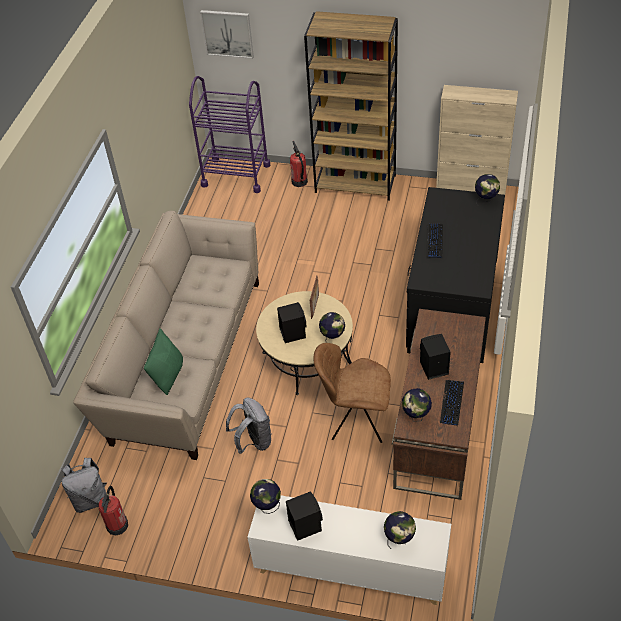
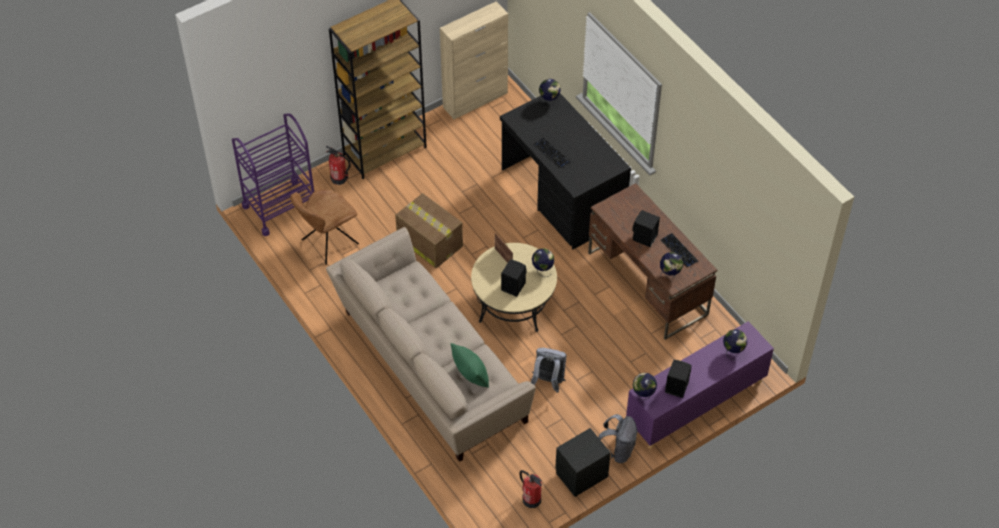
camera: 50 degrees left, 5 degrees up
(90, 499) = (493, 501): grey backpack -> grey backpack (617, 450)
(179, 540) = (581, 474): none -> black nightstand
(227, 33) = (251, 86): picture -> none
(303, 267) = (429, 242): none -> cardboard box
(350, 569) = (695, 403): white cabinet -> purple cabinet
(356, 420) = (594, 317): brown chair -> brown chair (328, 243)

